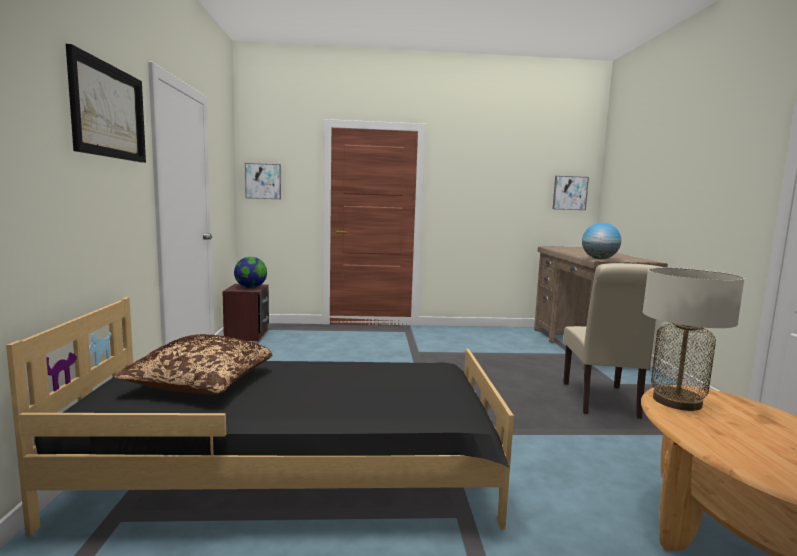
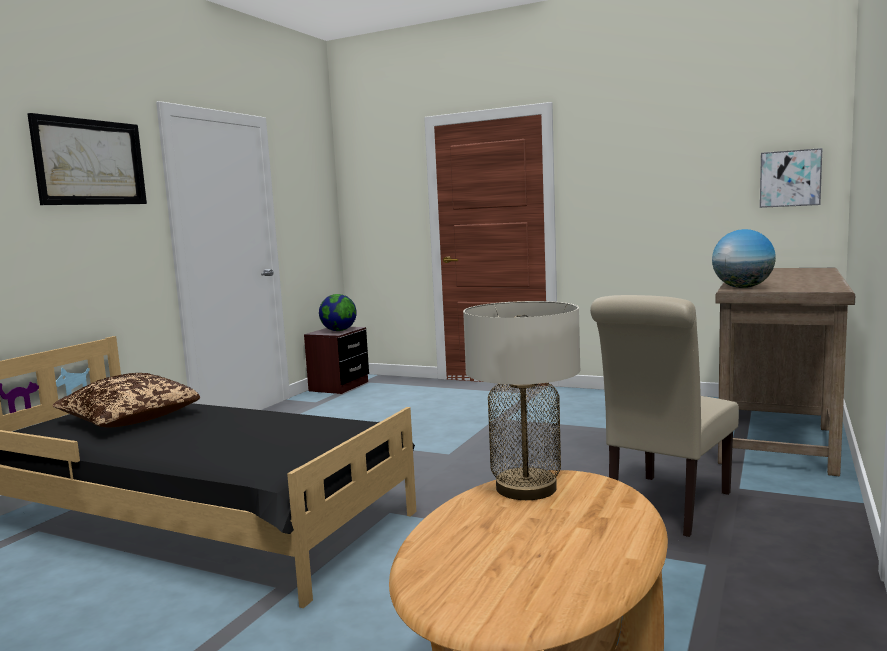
camera: 30 degrees right, 0 degrees up
(263, 181) = (365, 202): picture -> none

